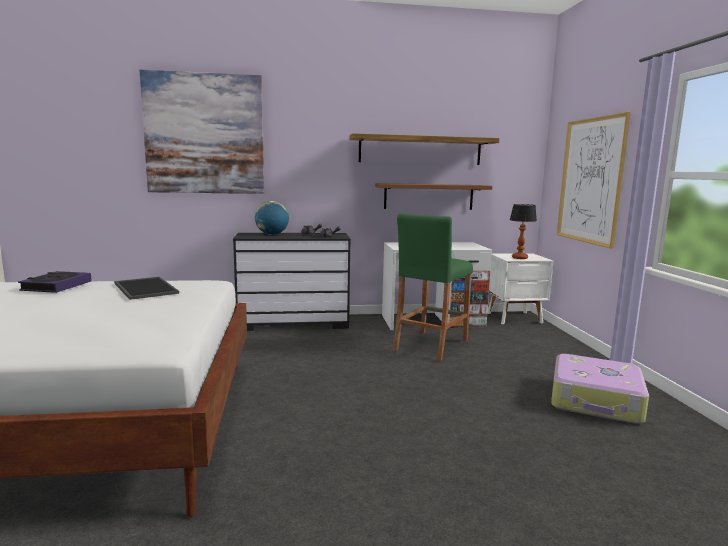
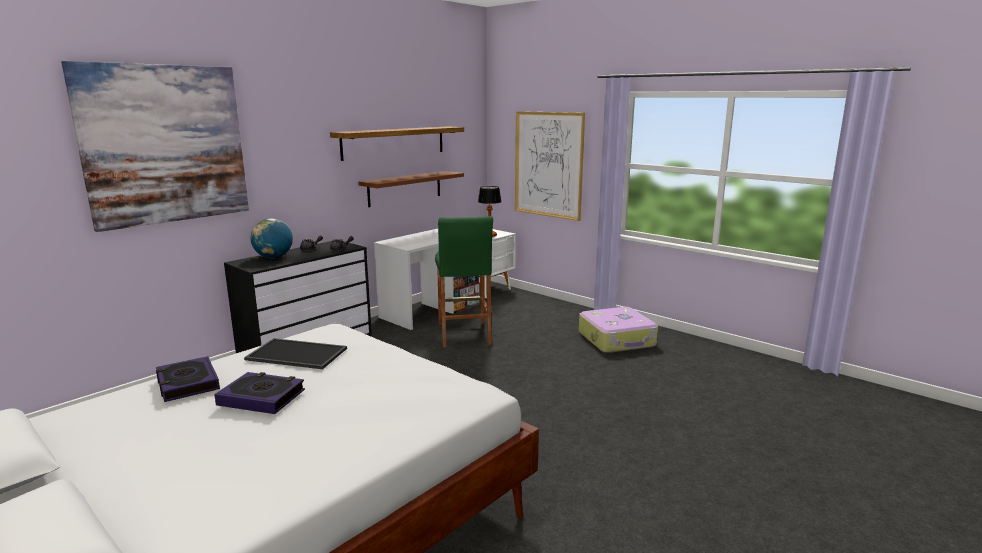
camera: 40 degrees left, 5 degrees up
(53, 302) = (261, 398): none -> book

